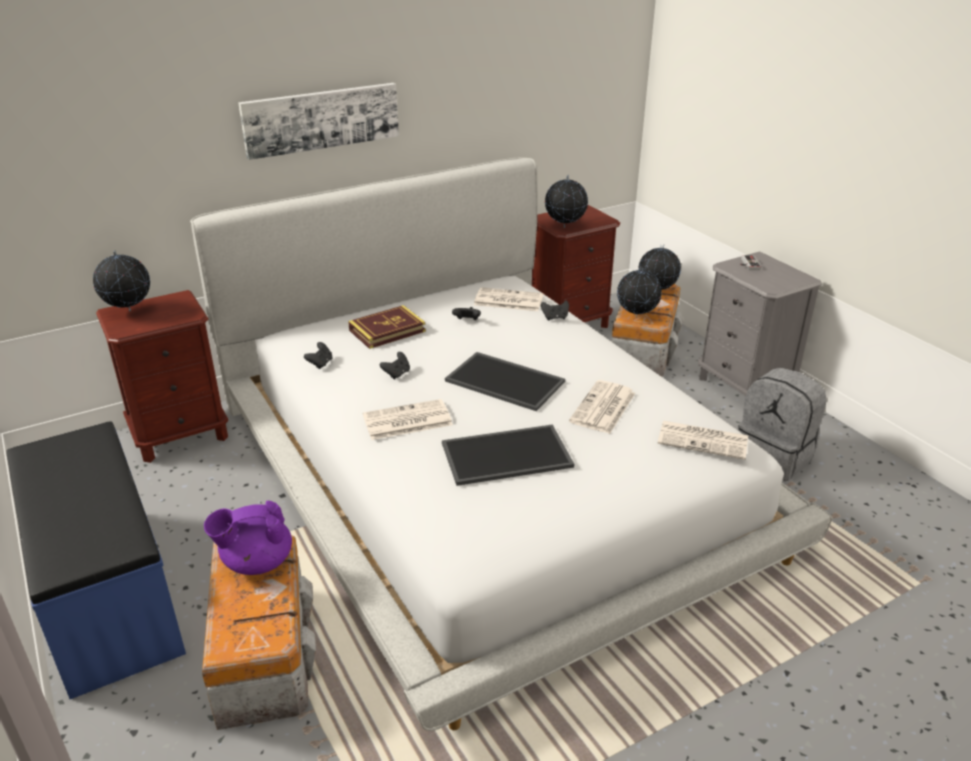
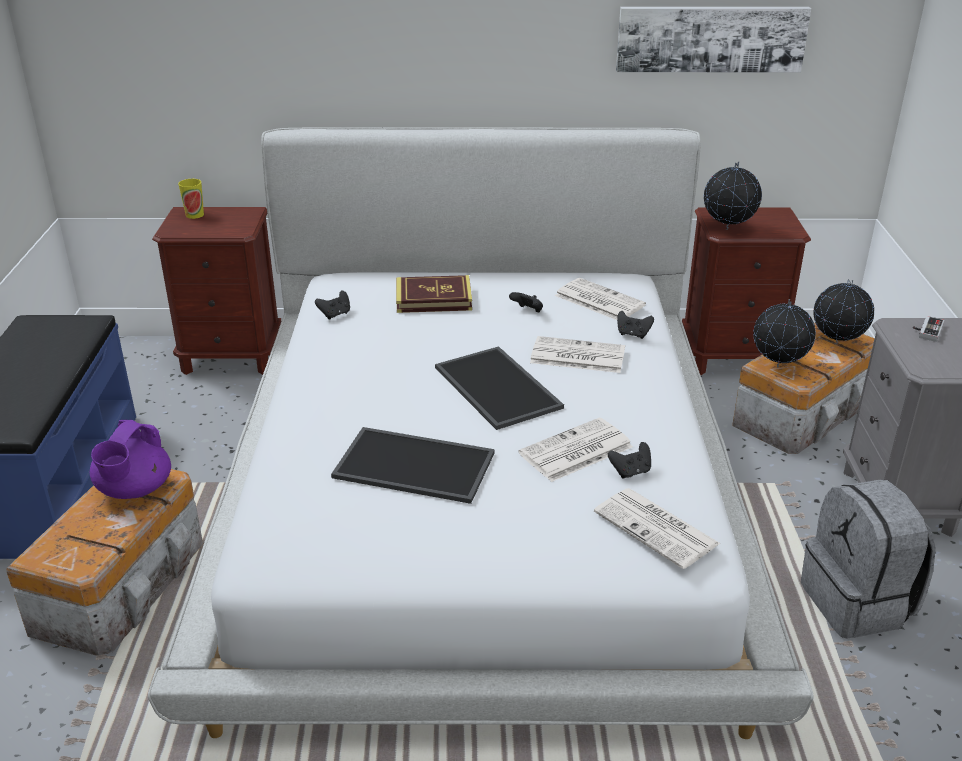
camera: 30 degrees right, 0 degrees up
(129, 311) = (194, 215): globe -> cup
(256, 562) = (134, 490): purple teapot -> purple teapot turned 90 degrees counterclockwise
(321, 119) = (432, 44): picture -> picture (710, 38)
(397, 374) = (395, 346): black game controller -> black game controller (630, 472)
(406, 421) = (353, 396): newspaper -> newspaper (576, 356)

